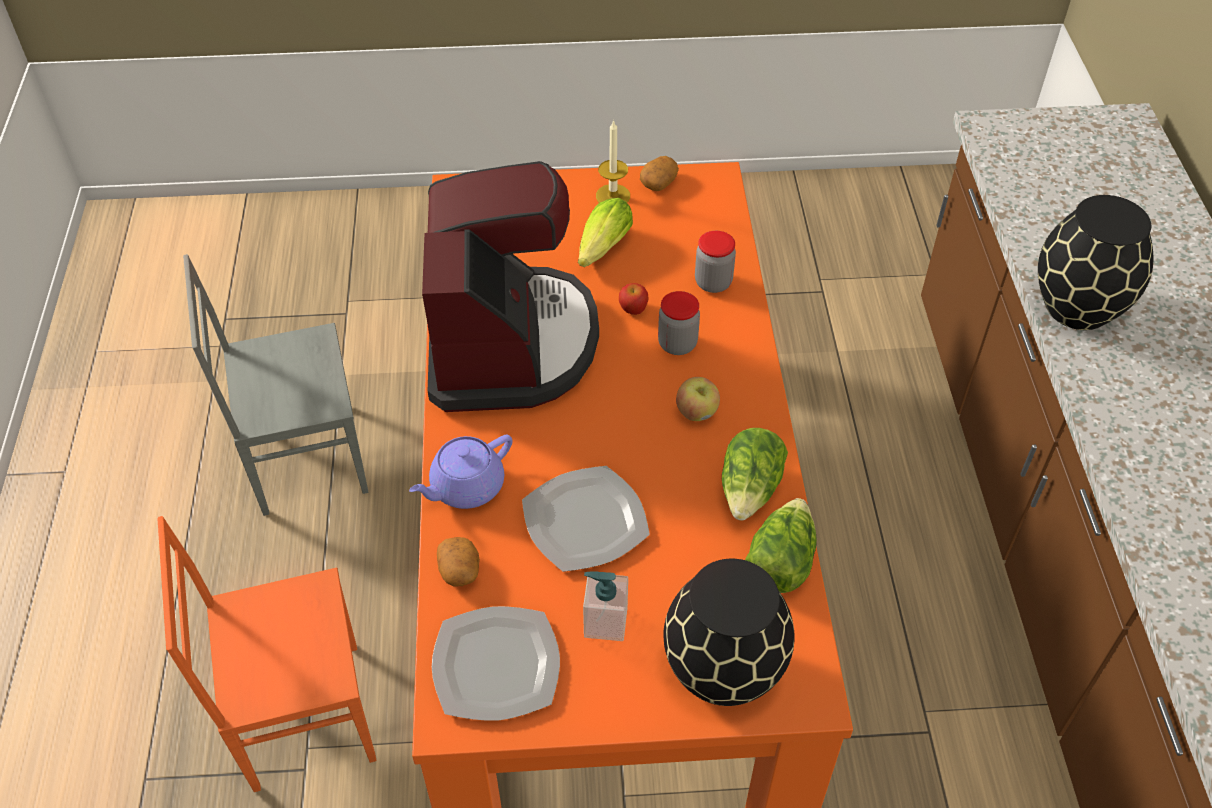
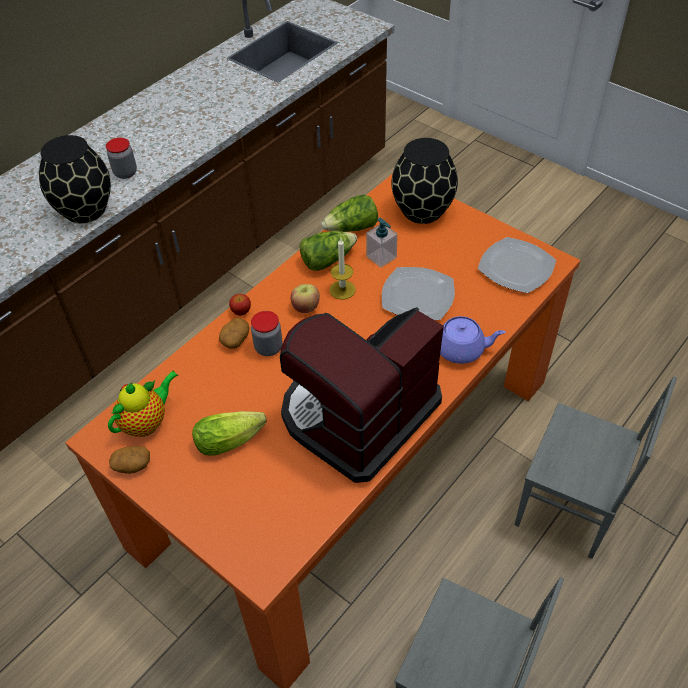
camera: 135 degrees left, 0 degrees up
(303, 714) = (568, 508): orange chair -> grey chair
(460, 570) = (499, 313): potato -> potato (235, 339)
(605, 622) = (452, 253): soap dispenser -> soap dispenser (381, 257)
(613, 196) = (172, 478): candle -> candle (342, 289)
(633, 309) = (264, 385): apple -> apple (241, 311)
(694, 214) = (147, 422): none -> teapot
(713, 282) = (202, 368): jar -> jar (125, 173)

